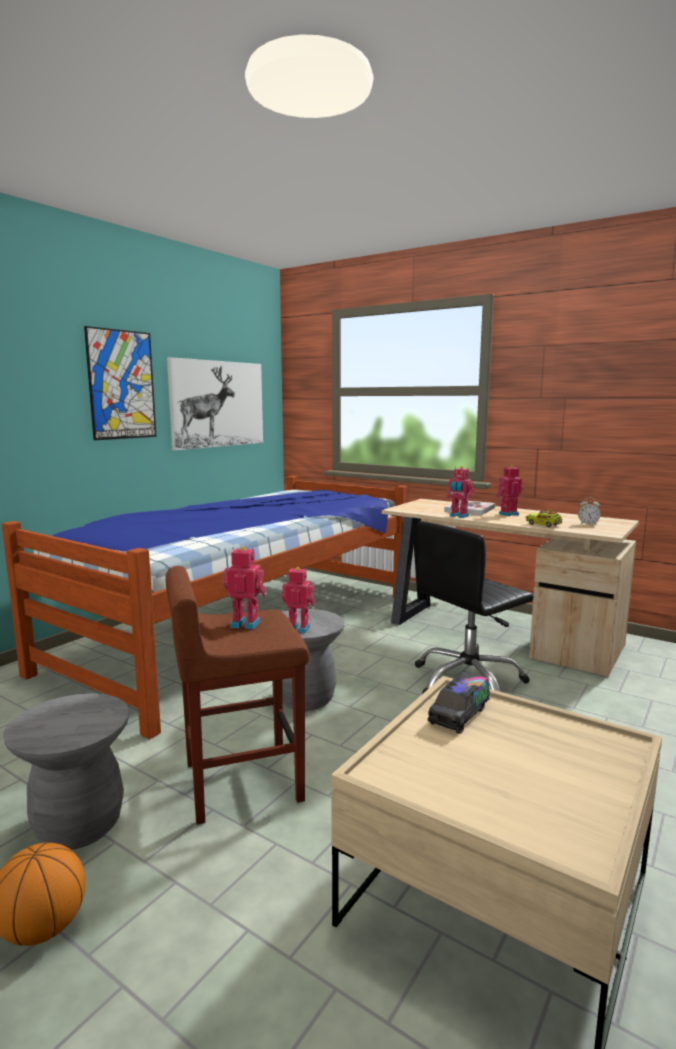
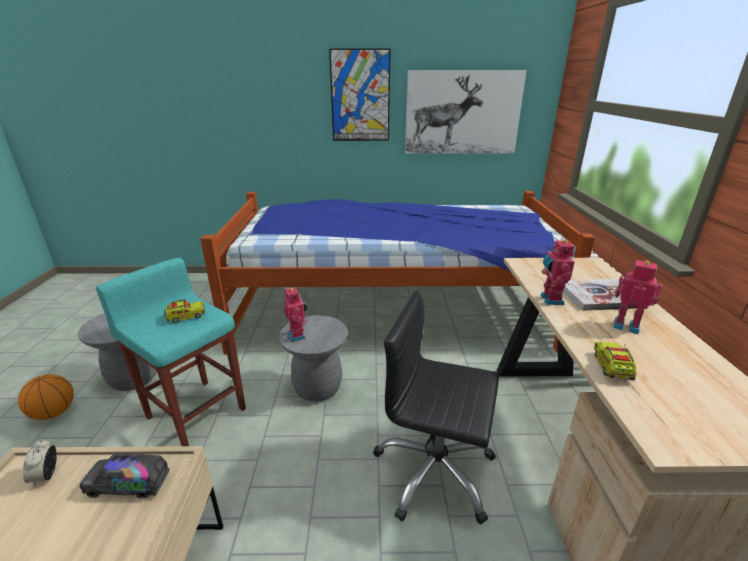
camera: 55 degrees right, 15 degrees up
(240, 782) = (195, 412): brown stool -> turquoise stool
(246, 623) = (186, 316): toy robot -> toy truck
(588, 524) = (695, 407): alarm clock -> alarm clock (46, 475)

